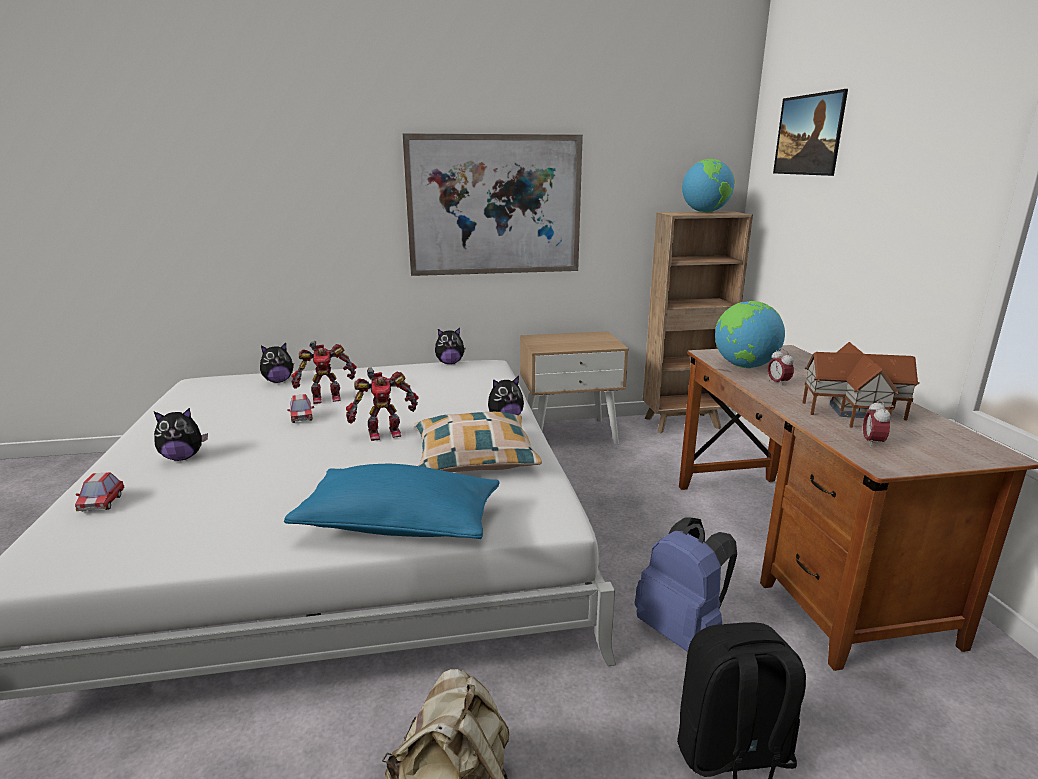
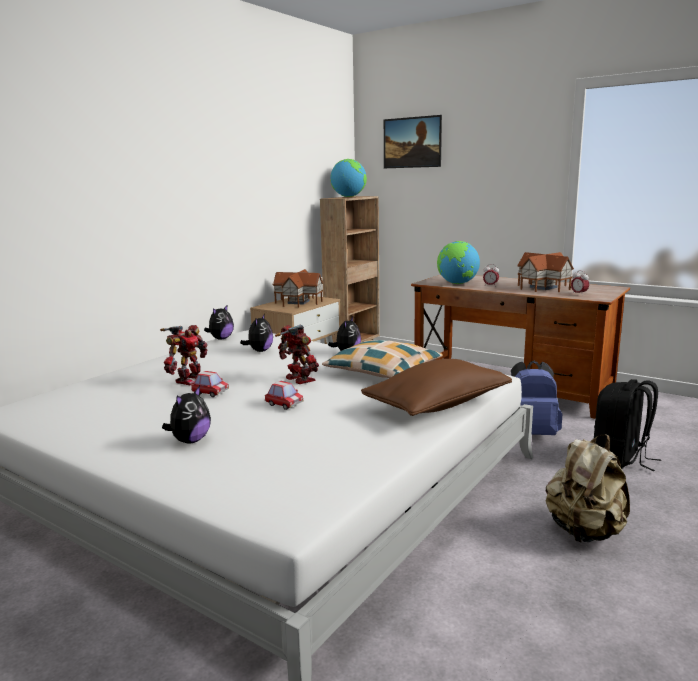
camera: 45 degrees left, 5 degrees down
(102, 503) = (216, 480): toy car -> toy car (284, 404)
(278, 381) = (100, 386): plush toy -> plush toy (259, 351)
(384, 433) = (298, 380): toy robot -> toy robot turned 60 degrees counterclockwise
(399, 525) = (437, 405): blue pillow -> brown pillow
(495, 206) = (224, 197): picture -> none
(576, 341) = (299, 302): none -> toy house

